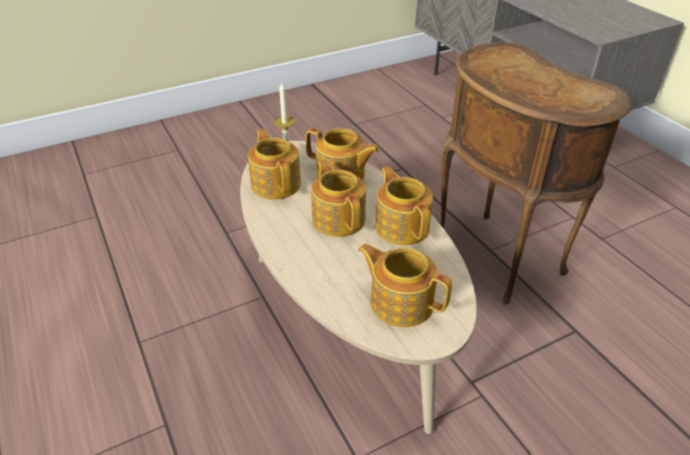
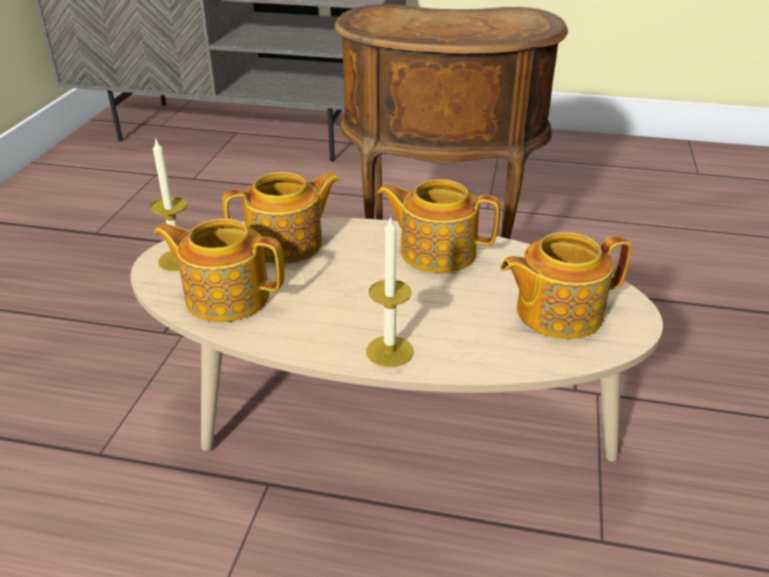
camera: 50 degrees left, 5 degrees down
(292, 257) = (389, 351): none -> candle
(338, 218) = (364, 284): teapot -> none

